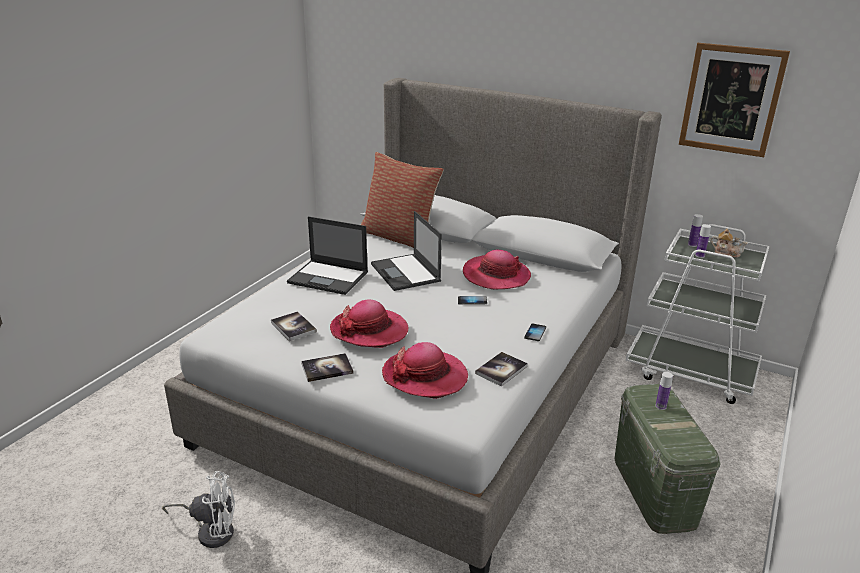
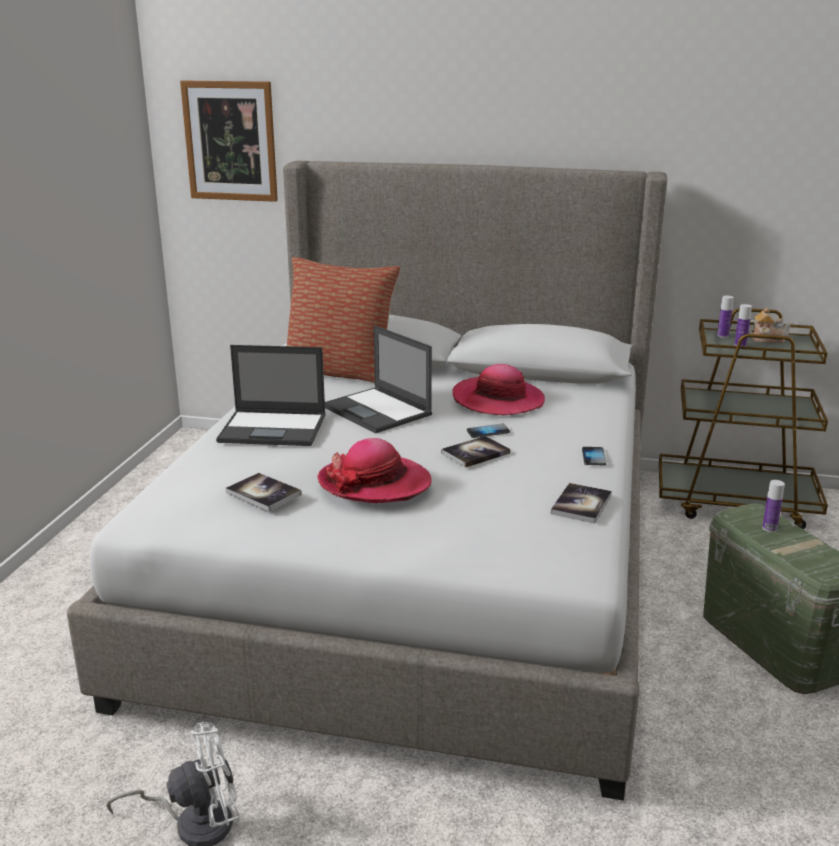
camera: 15 degrees left, 5 degrees down
(327, 368) = (344, 538): book -> book (475, 453)
(425, 376) = (487, 527): hat -> none
(691, 373) = (736, 503): white cart -> brown cart
(731, 100) = (750, 148): picture -> picture (230, 141)

